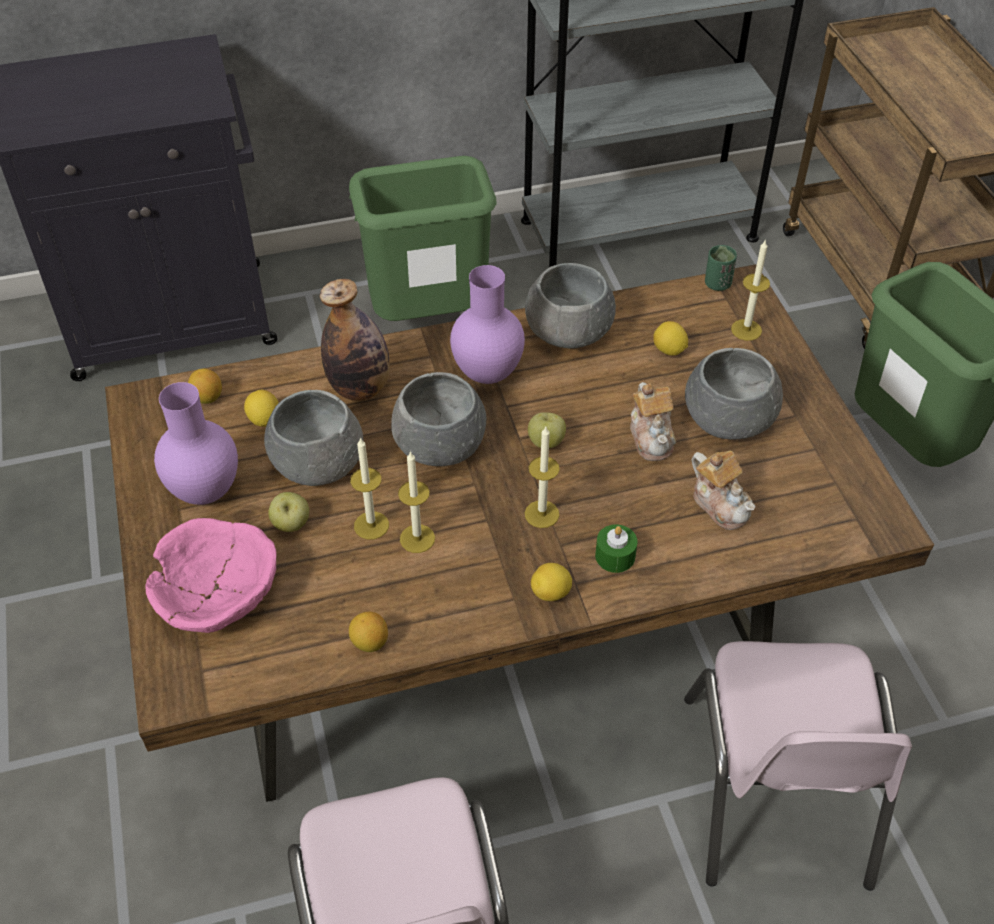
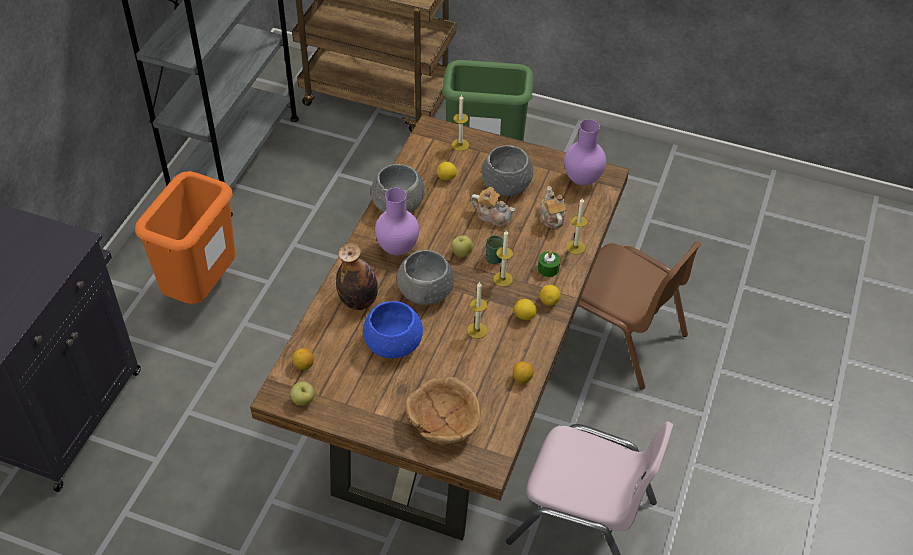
camera: 55 degrees left, 0 degrees up
(204, 493) = (372, 398): purple vase -> purple vase (582, 181)
(218, 593) = (443, 421): pink bowl -> brown bowl
(264, 420) = (344, 350): lemon -> lemon (524, 316)
(291, 524) = (425, 373): apple -> apple (303, 400)
(317, 462) = (394, 343): grey bowl -> blue bowl
(371, 525) = (454, 343): candle -> candle (575, 247)
(429, 319) = (201, 288): green trash can -> orange trash can
(717, 284) = (421, 135): green cup -> green cup (494, 259)
(720, 504) = (551, 217): teapot -> teapot turned 105 degrees counterclockwise
(776, 790) = (618, 335): pink chair -> brown chair

